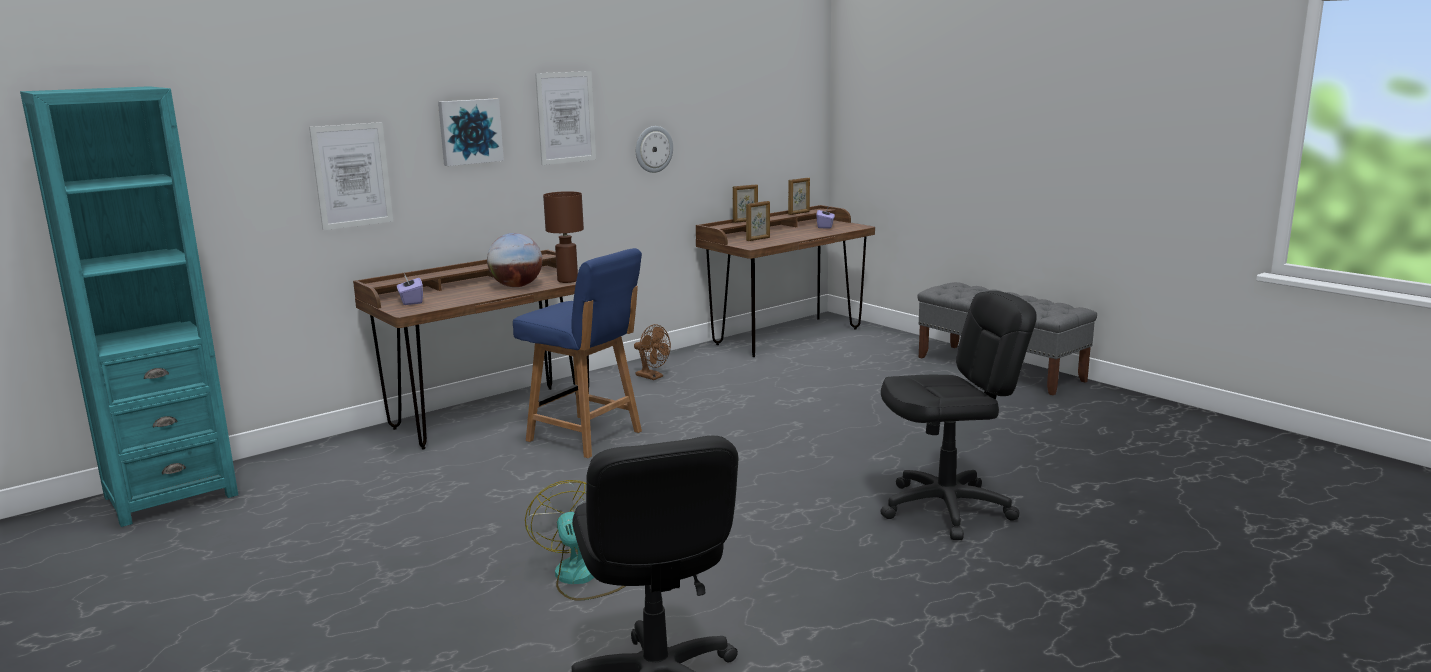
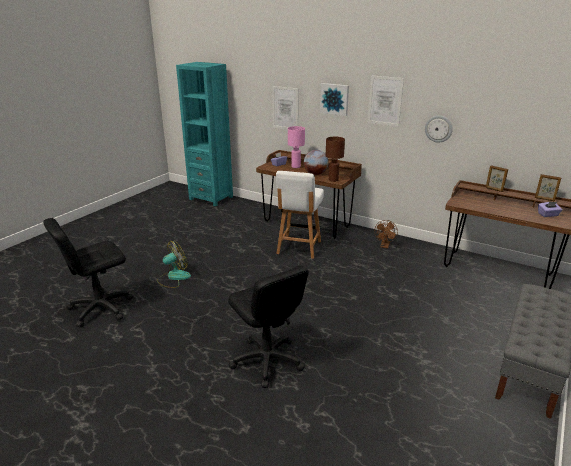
camera: 70 degrees right, 10 degrees up
(450, 293) = (295, 167): none -> pink table lamp
(586, 437) = (298, 248): blue chair -> white chair
(758, 239) = (478, 202): picture frame -> none

